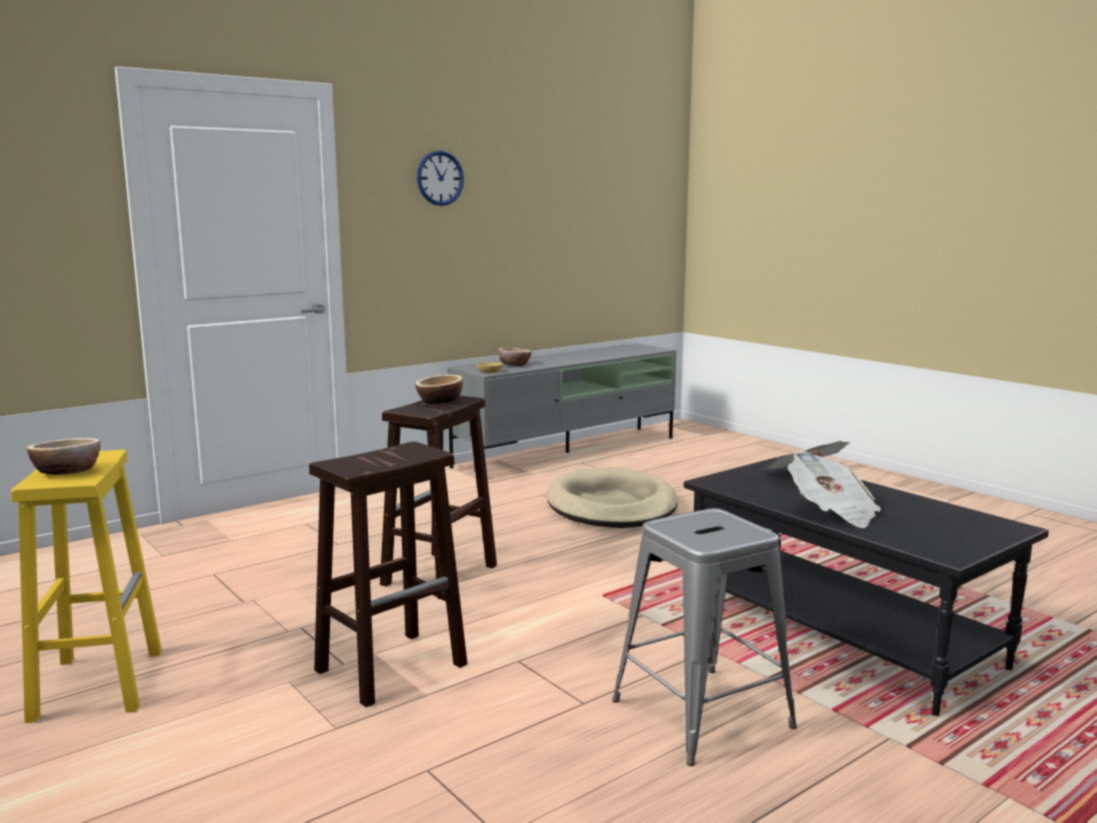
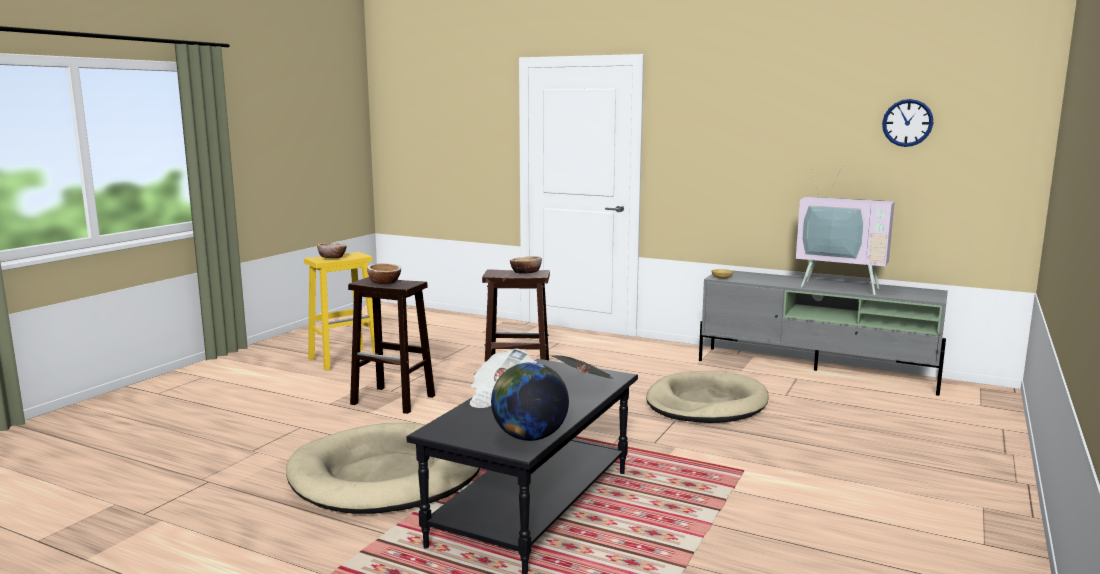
camera: 65 degrees right, 0 degrees up
(440, 178) = (725, 119): wall clock -> wall clock (907, 123)
(514, 364) = (761, 278): bowl -> bowl (384, 282)
(584, 356) = (841, 286): none -> television
(702, 714) = (386, 476): grey stool -> beige dog bed
(972, 519) = (529, 437): none -> globe

